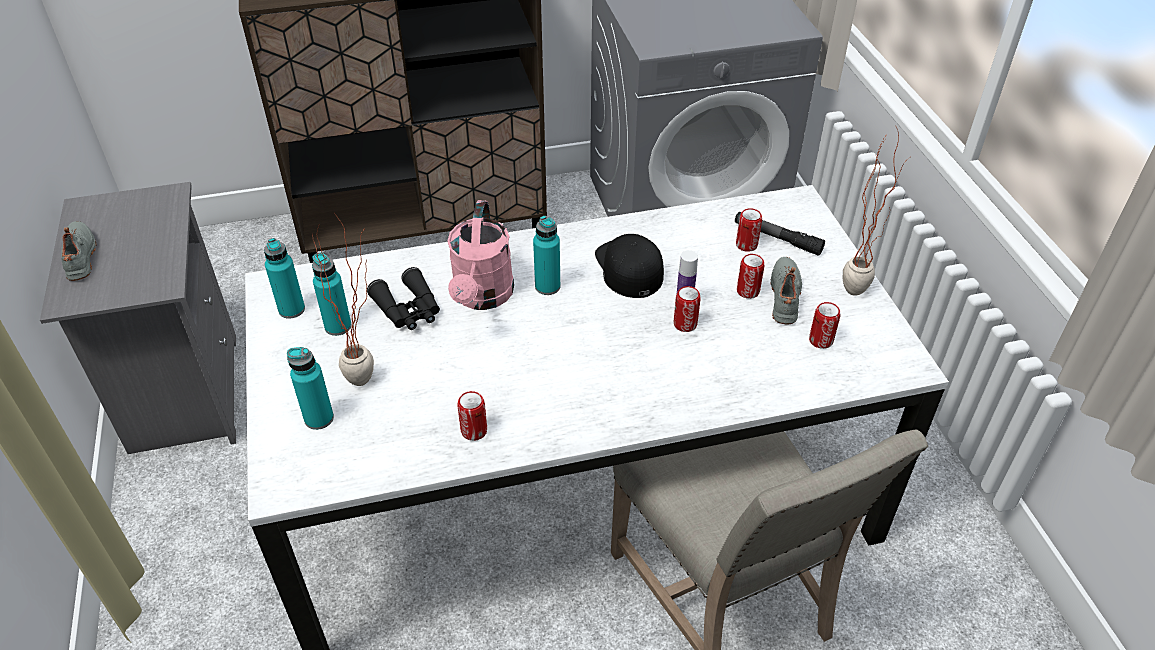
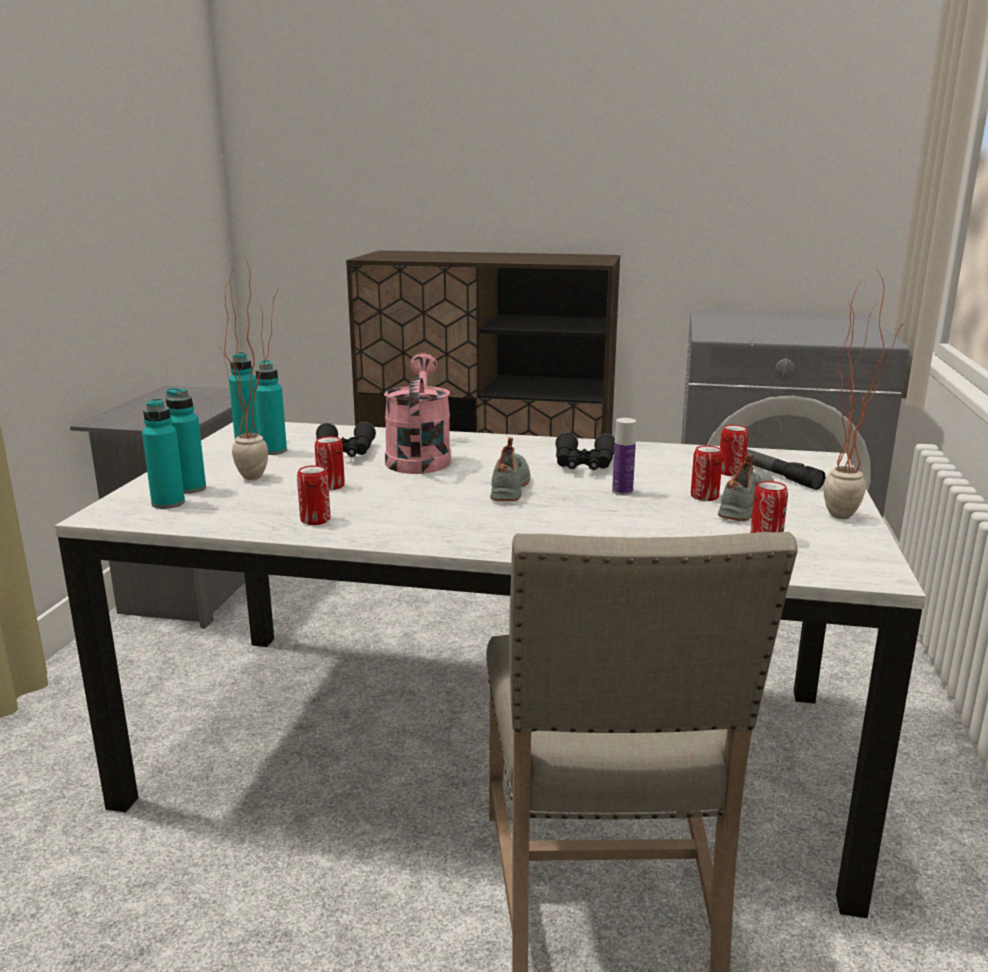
camera: 25 degrees right, 25 degrees down
(82, 256) = (140, 406): grey shoe -> grey shoe (511, 487)
(482, 297) = (418, 458): pink watering can -> pink watering can turned 150 degrees clockwise
(547, 286) = (488, 462): turquoise bottle -> turquoise bottle (168, 503)
(628, 268) = (584, 465): black cap -> black binoculars
(685, 324) = (609, 503): can -> can (331, 486)

